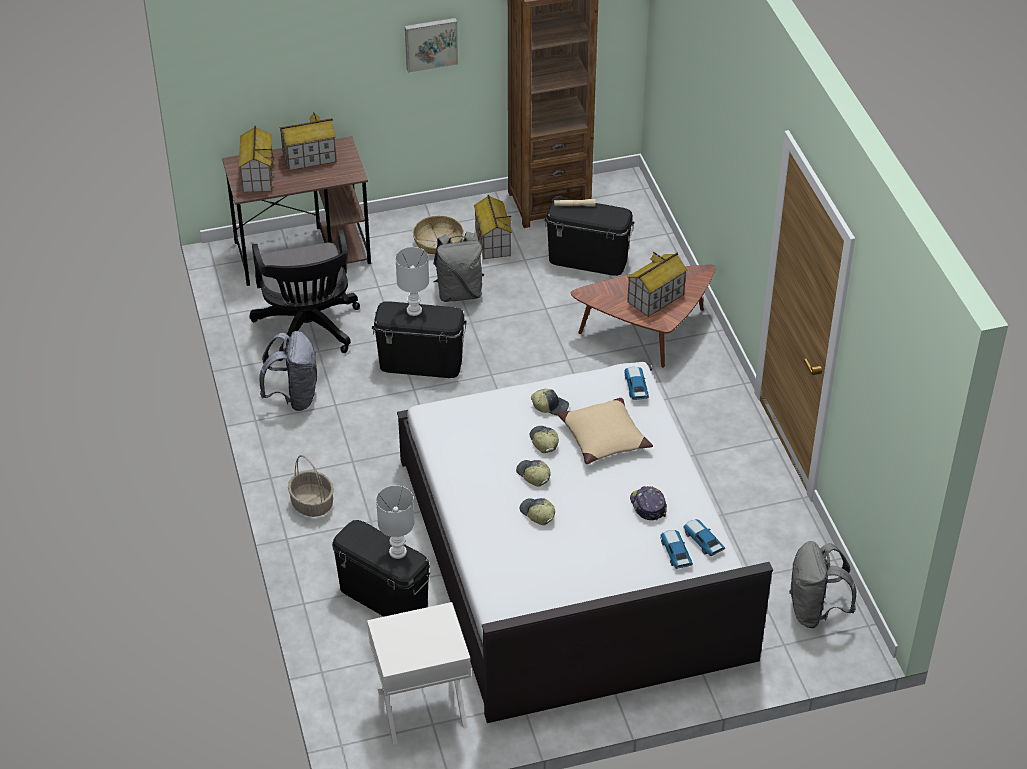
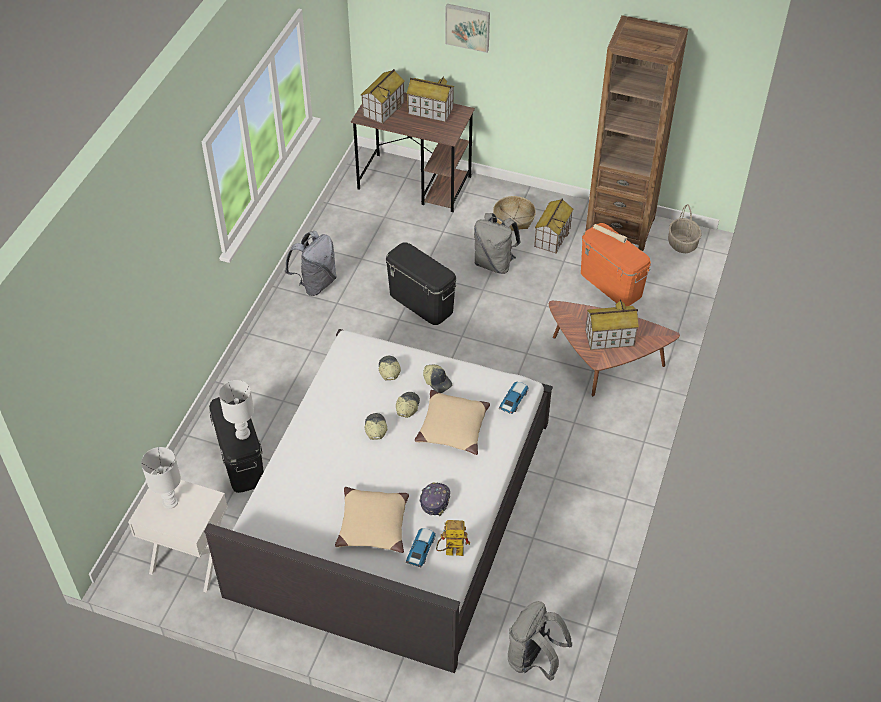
camera: 35 degrees right, 5 degrees up
(308, 330) = (368, 240): black office chair -> none
(311, 504) = (257, 366): basket -> basket (682, 243)
(414, 310) = (420, 259): white table lamp -> white table lamp (170, 501)
(430, 43) = (549, 56): picture -> picture (468, 26)
(537, 514) = (350, 460): cap -> cap (389, 370)
(588, 259) = (611, 283): black storage box -> orange storage box
(613, 556) = (373, 525): none -> beige pillow
(702, 540) = (450, 552): toy car -> toy robot

